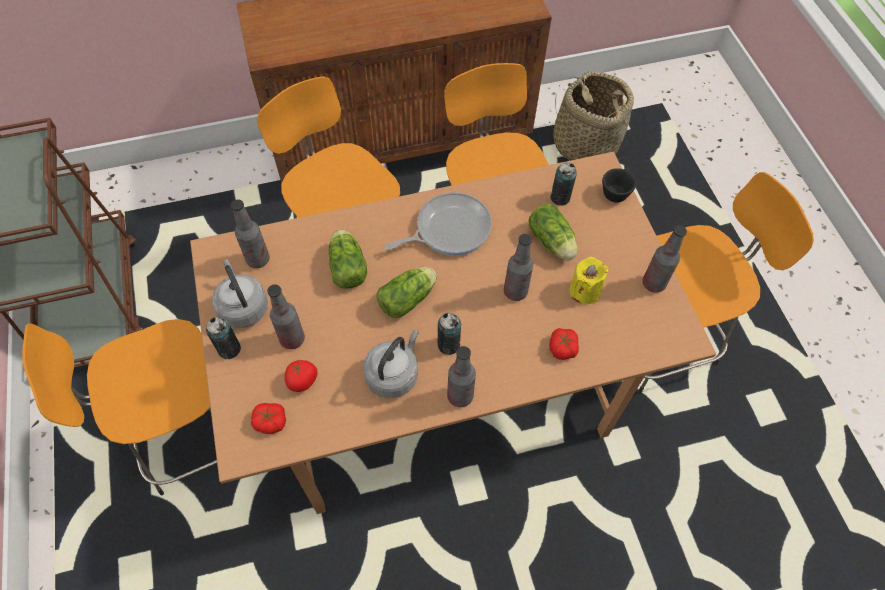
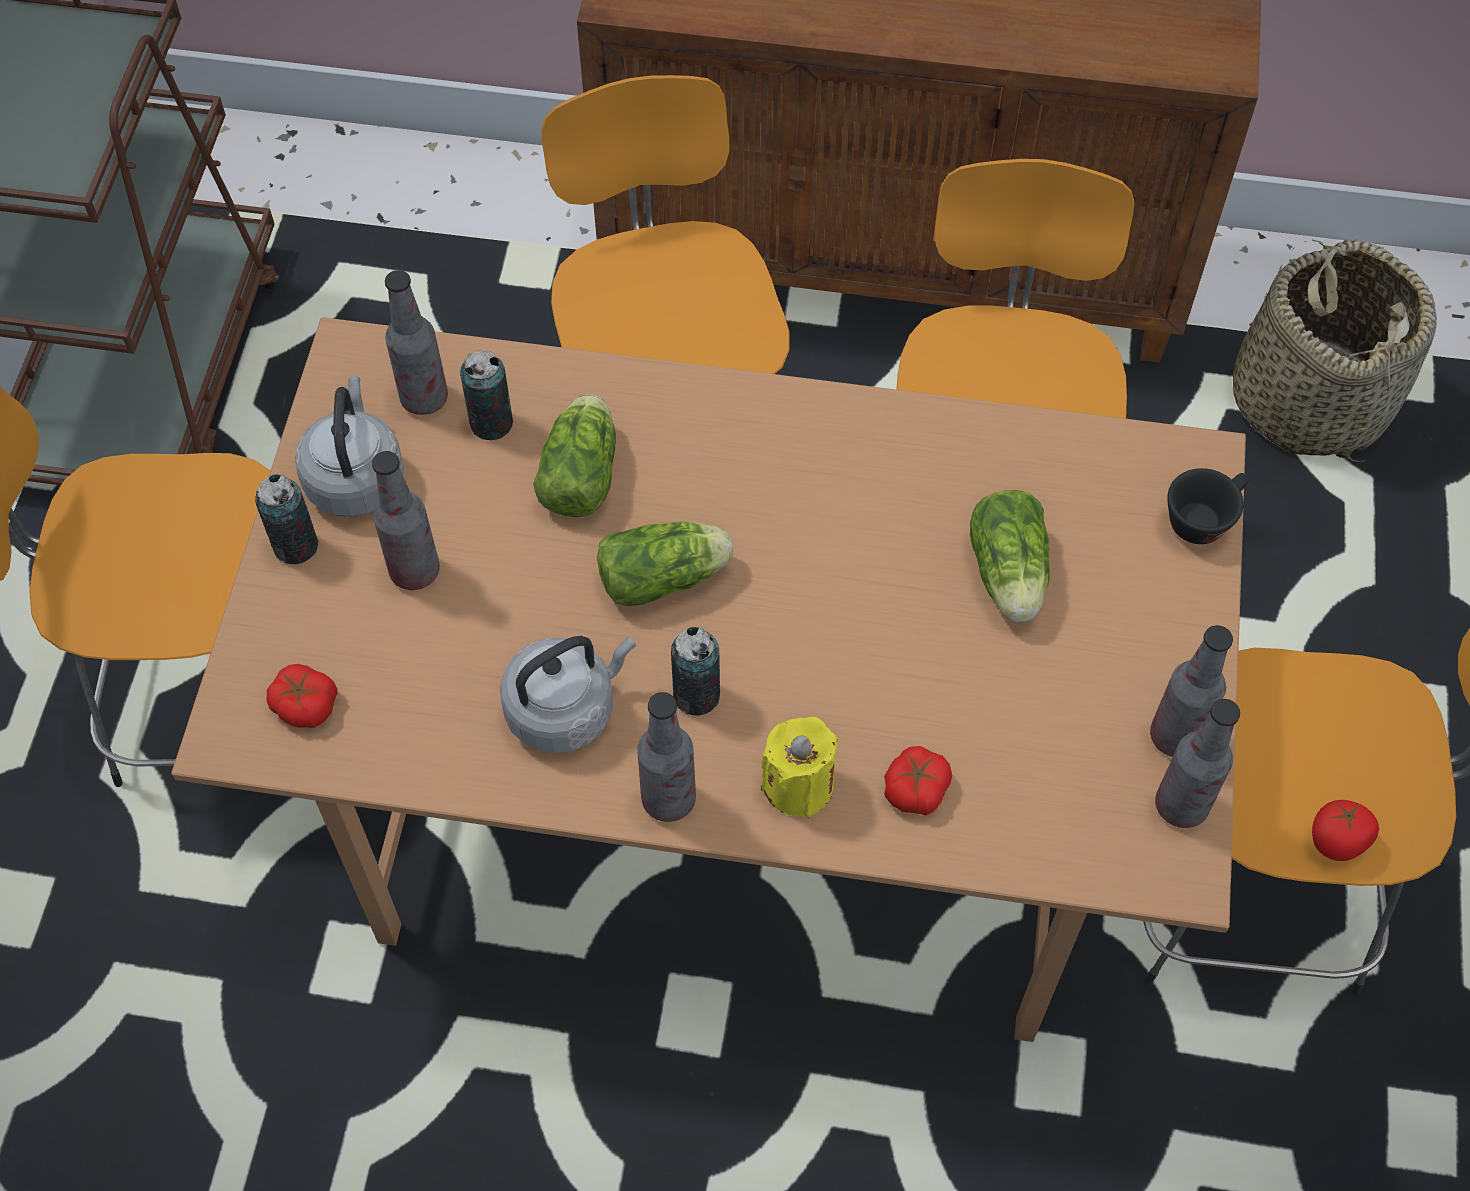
camera: 25 degrees right, 0 degrees up
(303, 380) = (397, 654): tomato -> tomato (1337, 840)
(449, 229) = (813, 472): frying pan -> none
(515, 291) = (880, 644): bottle -> bottle (1181, 805)
(560, 198) = (1075, 490): can -> can (491, 423)
(584, 291) = (1022, 696): yellow candle -> yellow candle (798, 785)

